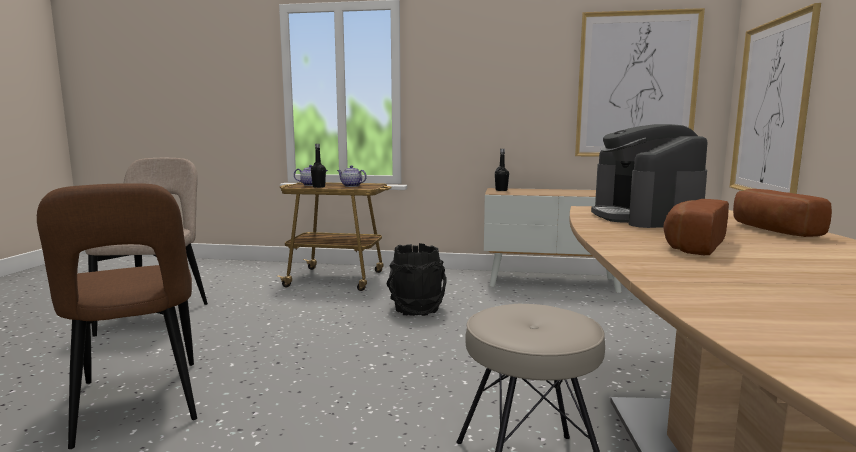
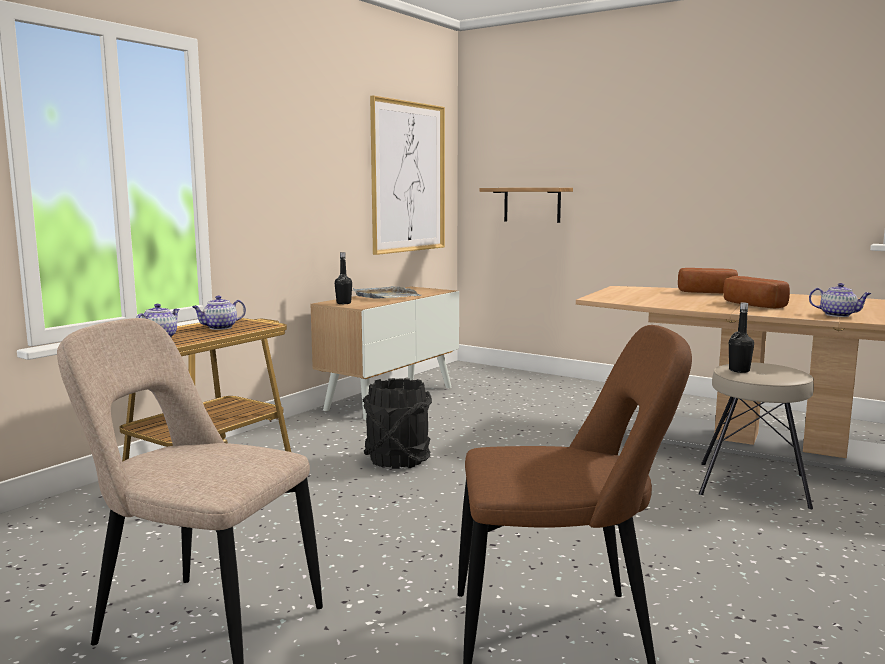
camera: 65 degrees left, 0 degrees up
(319, 187) = (207, 336): black bottle -> black bottle (739, 370)
(554, 191) = (386, 296): none -> grey tray
(644, 217) = (647, 297): coffee machine -> none
(704, 280) = (838, 315): none -> teapot
(771, 109) = (532, 205): picture -> shelf

